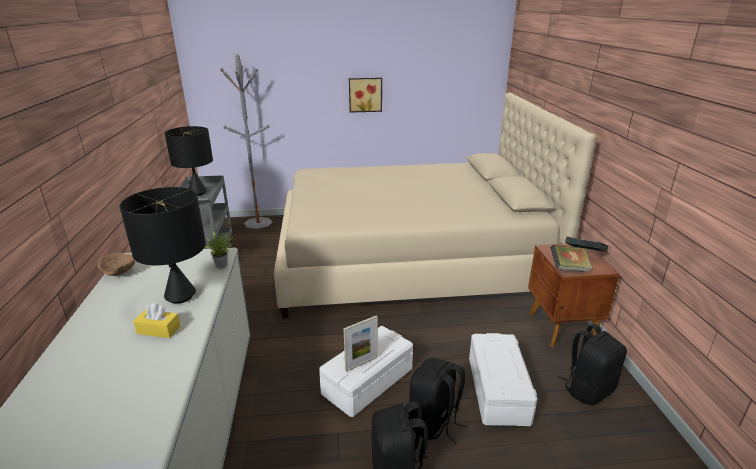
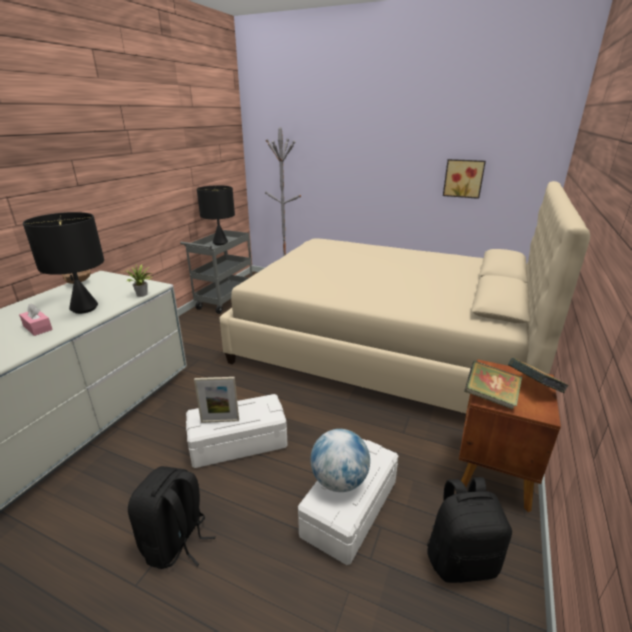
camera: 30 degrees right, 0 degrees up
(159, 330) = (37, 328): yellow tissue box -> pink tissue box
(365, 94) = (396, 174): picture -> picture (463, 178)
(434, 423) = (256, 509): black backpack -> none
(497, 368) = (339, 481): none -> globe

